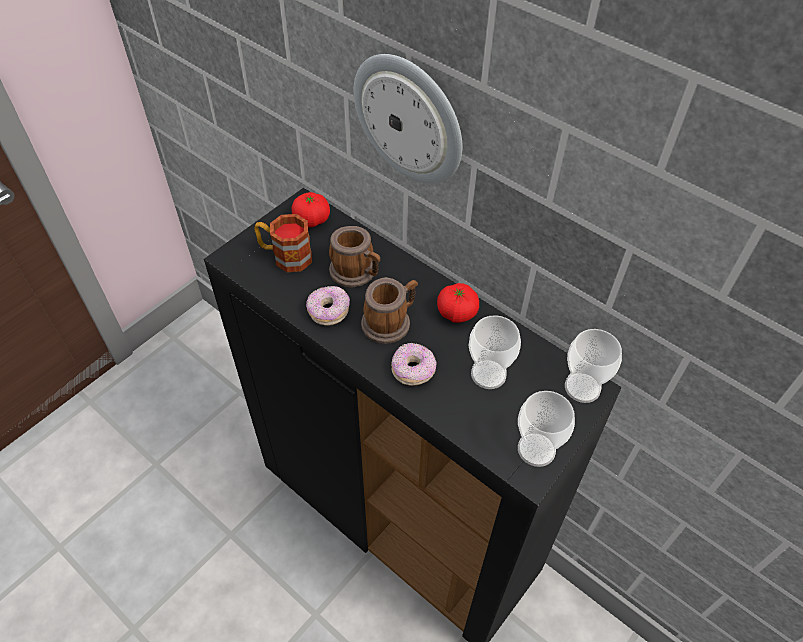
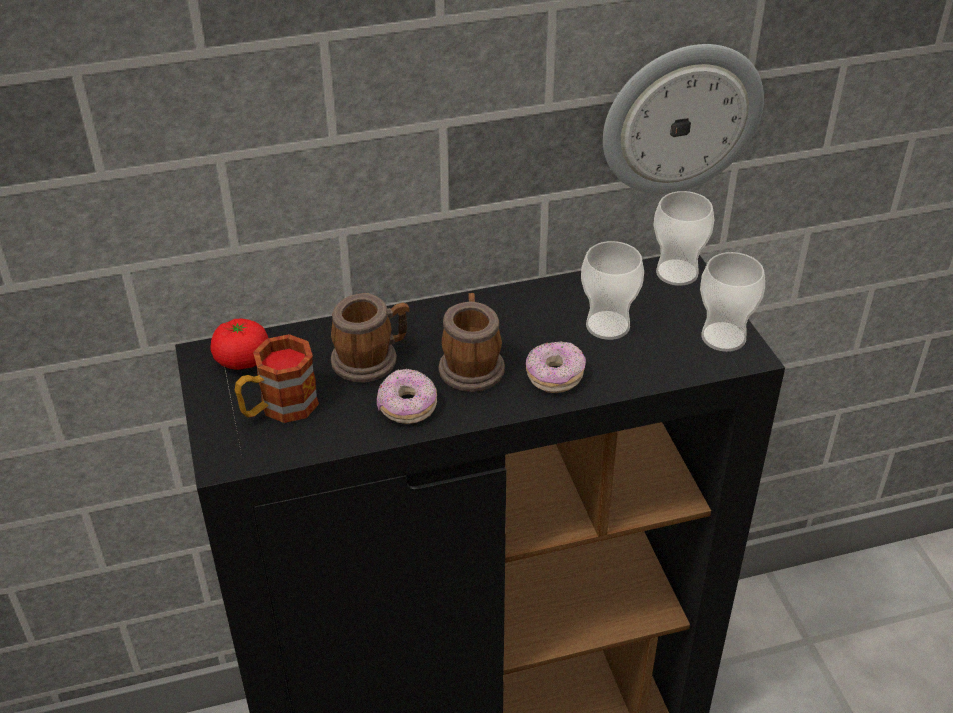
camera: 55 degrees left, 10 degrees down
(409, 119) = (346, 122): wall clock -> wall clock (681, 118)
(457, 312) = (506, 309): tomato -> none

